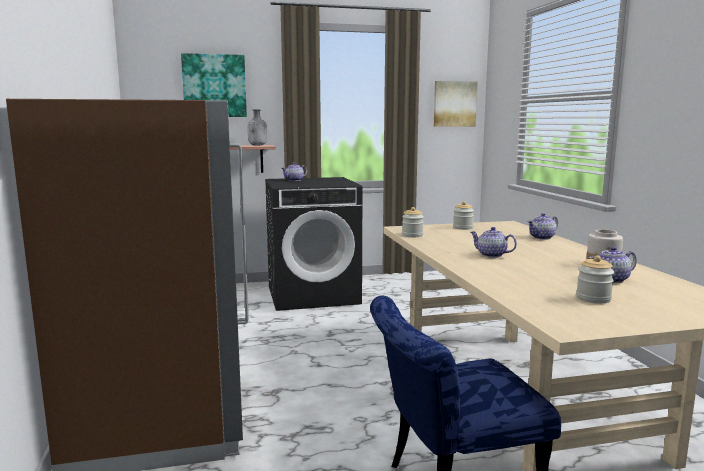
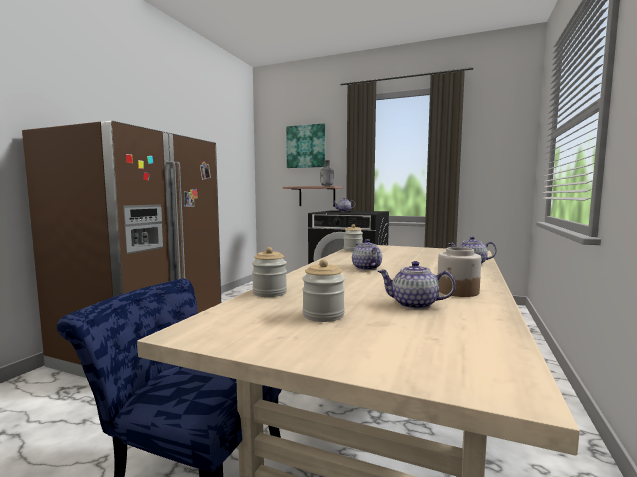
camera: 35 degrees right, 5 degrees down
(454, 104) = (502, 149): picture -> none
(463, 228) = (416, 250): jar -> jar (269, 293)

